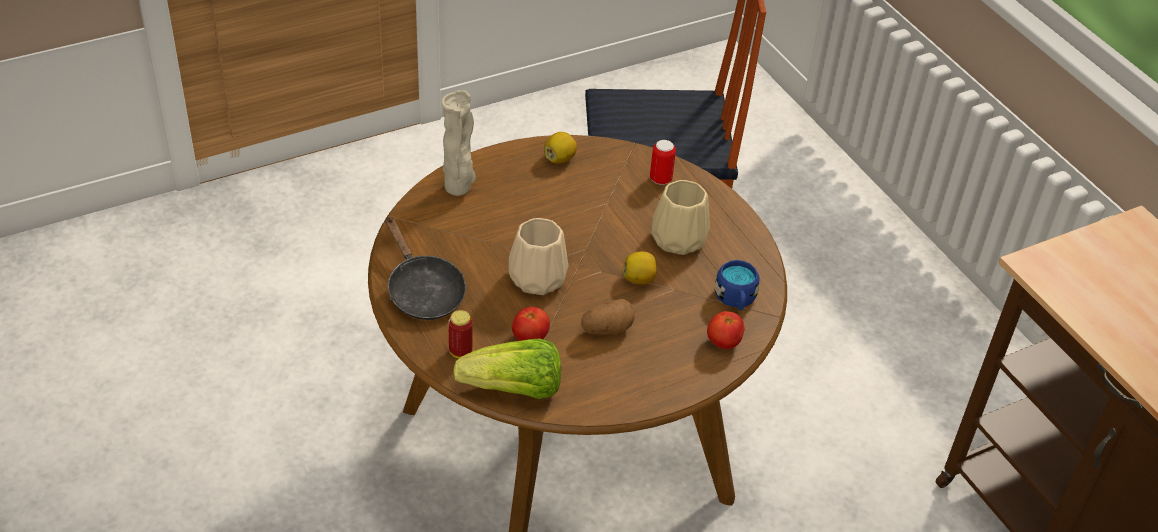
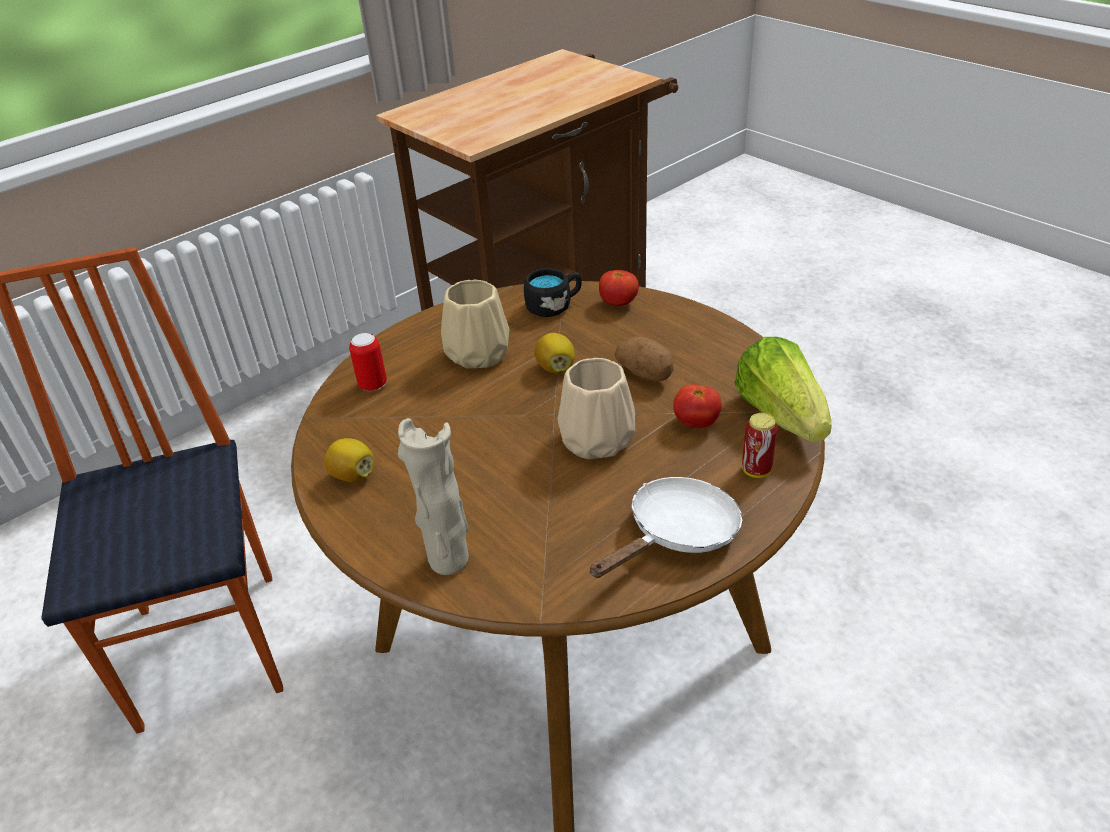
camera: 100 degrees left, 5 degrees down
(422, 291) = (676, 534): black frying pan -> white frying pan
(736, 300) = (554, 306): blue mug -> black mug

